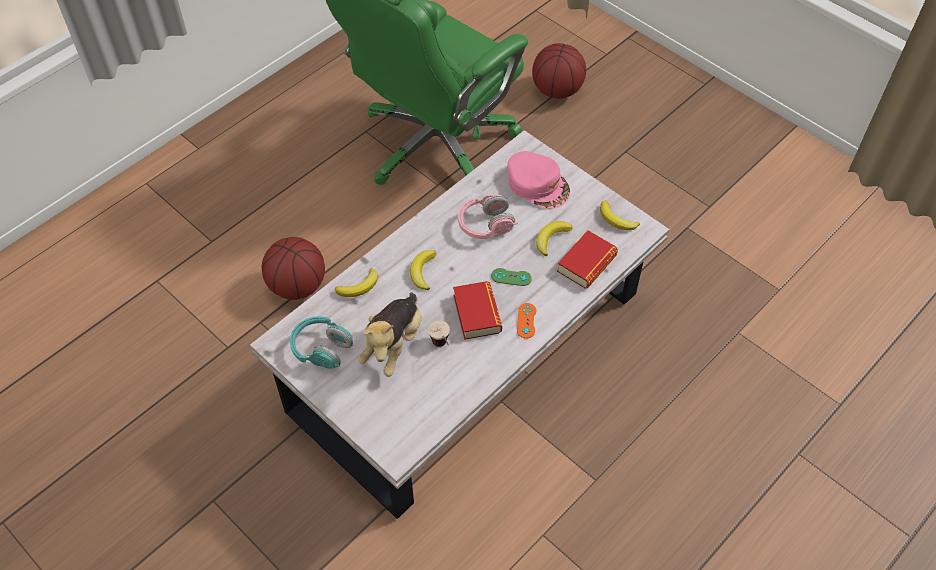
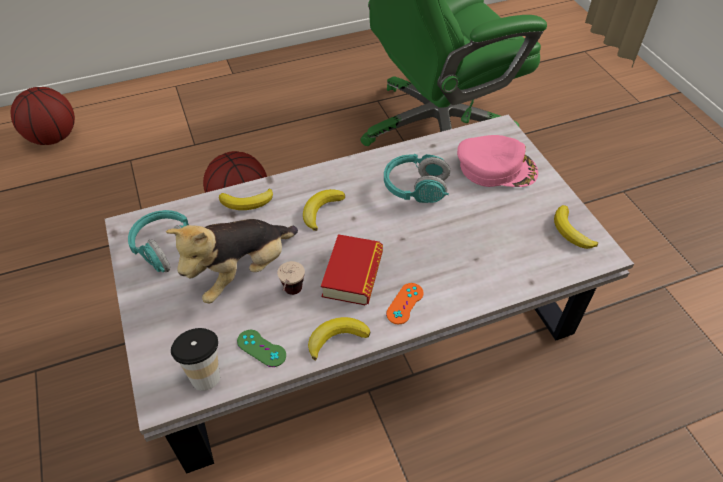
camera: 25 degrees right, 5 degrees down
(415, 425) = (204, 372): none -> cup
(486, 226) = (415, 189): pink headphones -> turquoise headphones
(511, 277) = (414, 250): green game controller -> green game controller (261, 348)
(538, 184) = (496, 167): pink cap -> pink cap turned 60 degrees counterclockwise
(551, 238) = (482, 225): banana -> banana (336, 338)
(557, 90) = (575, 118): basketball -> basketball (54, 137)
(586, 264) = (511, 266): book -> none

